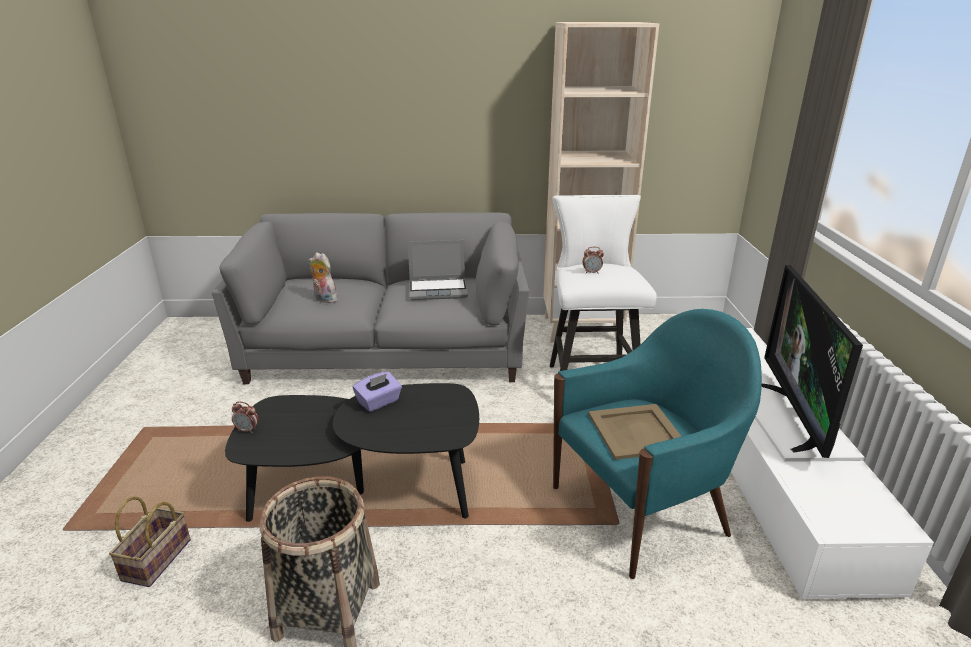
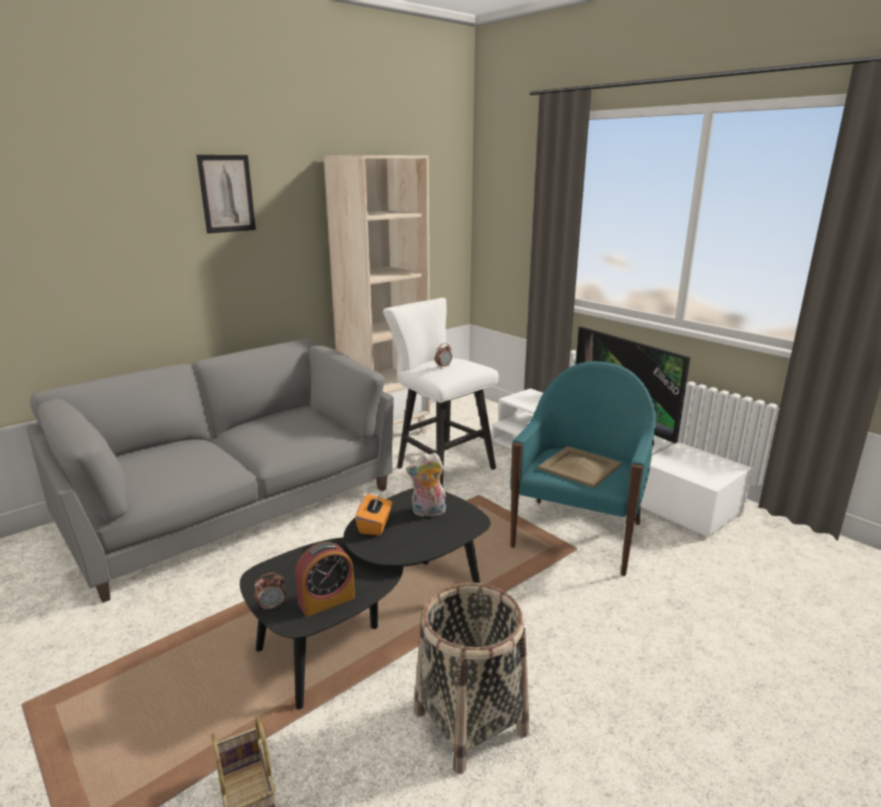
camera: 40 degrees left, 5 degrees down
(280, 445) = (326, 601): none -> alarm clock
(324, 299) = (178, 467): plush toy -> plush toy (428, 512)
(379, 402) = (375, 525): purple tissue box -> orange tissue box
(439, 290) = (288, 424): laptop -> none
(445, 60) = (227, 194): none -> picture

